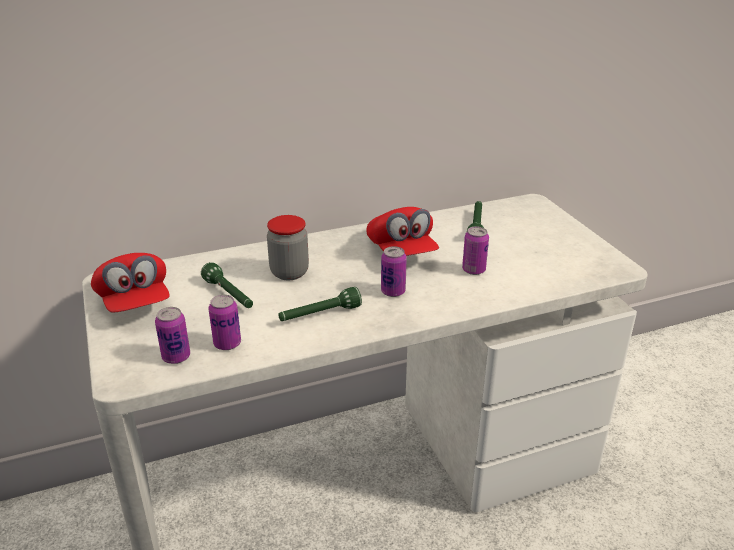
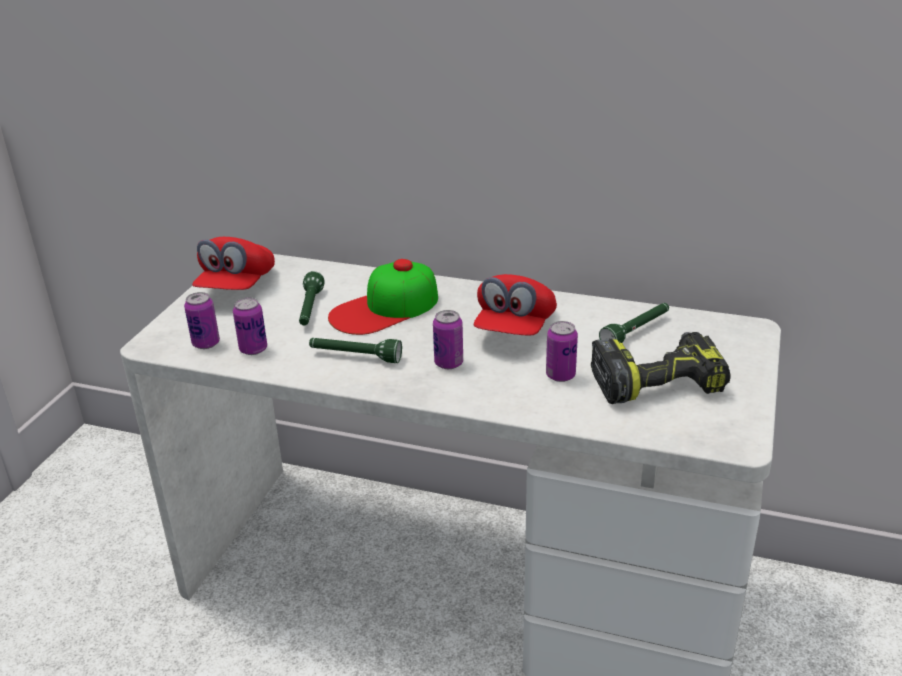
camera: 40 degrees right, 0 degrees up
(289, 272) = (385, 308): jar -> cap
(531, 251) = (657, 381): none -> power drill

